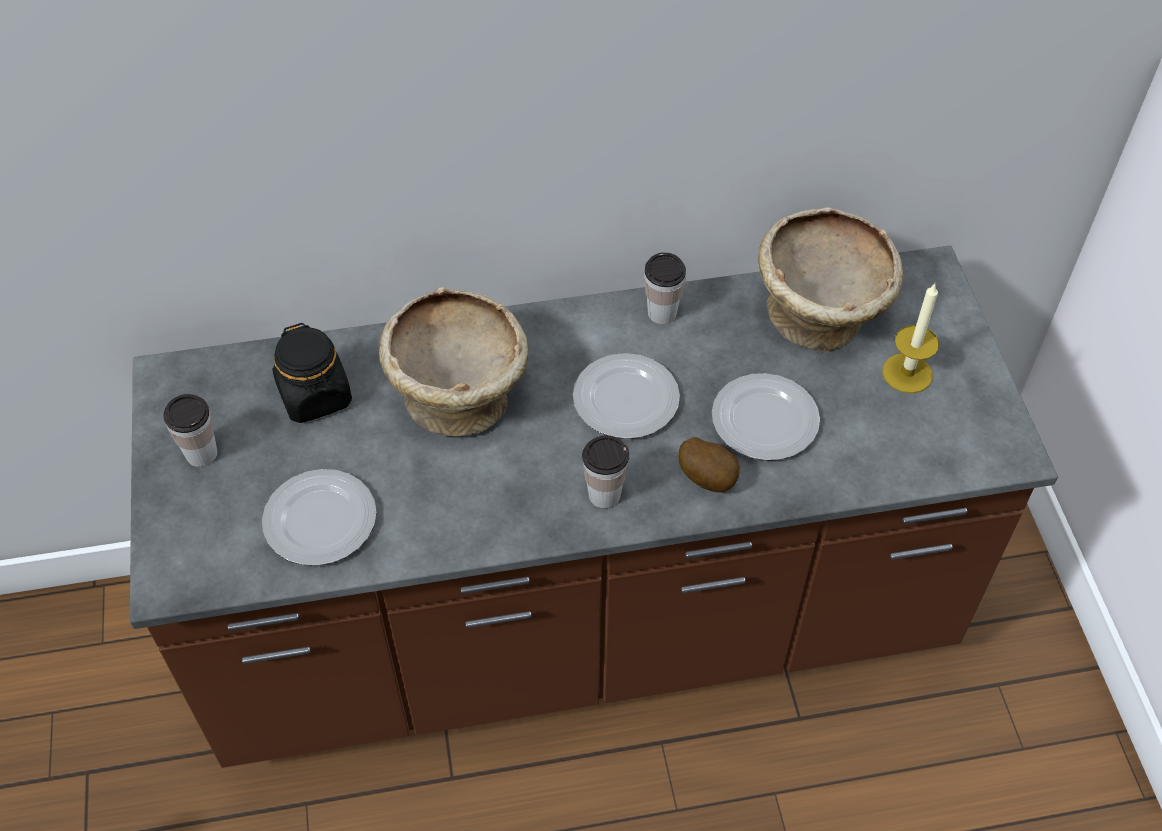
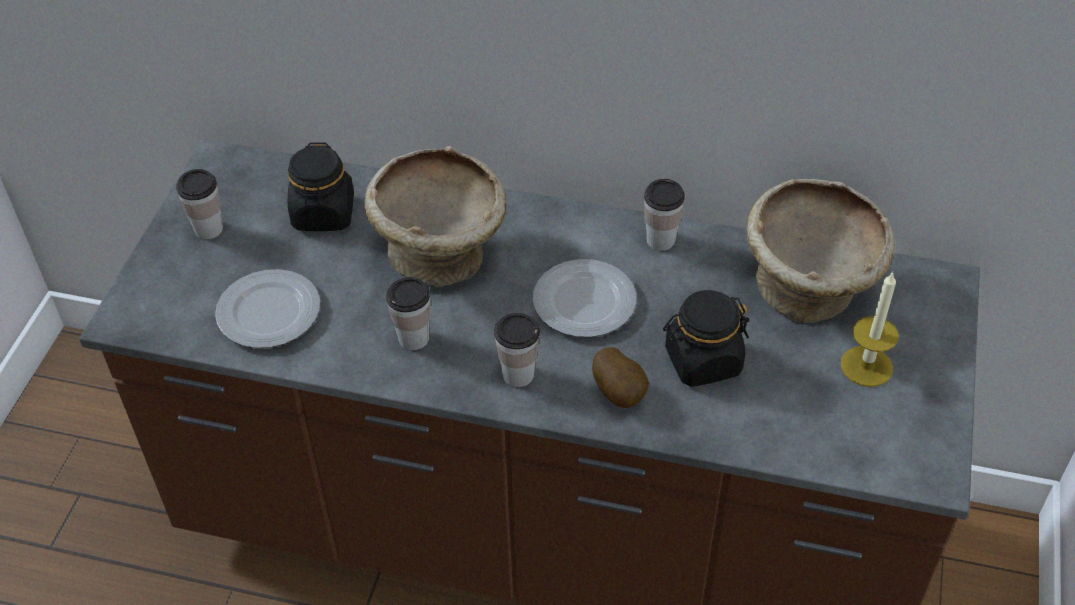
camera: 25 degrees right, 5 degrees down
(483, 495) = (413, 338): none -> cup
(764, 419) = (702, 361): plate -> black jar

